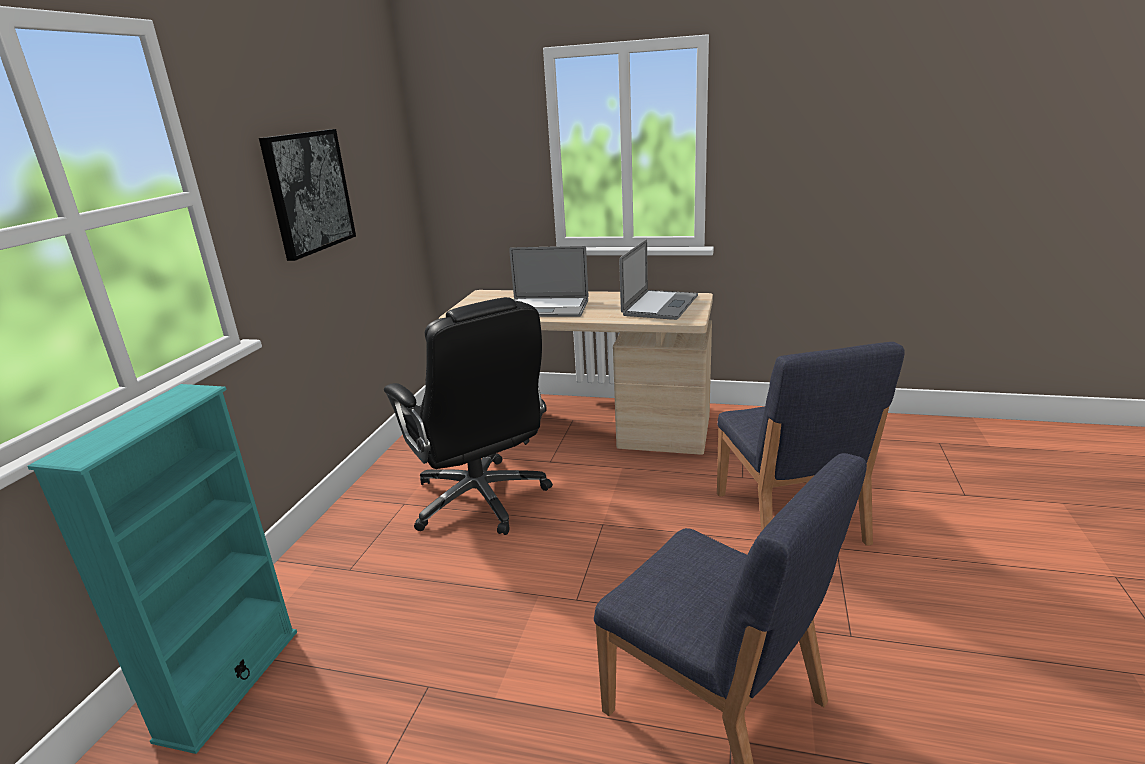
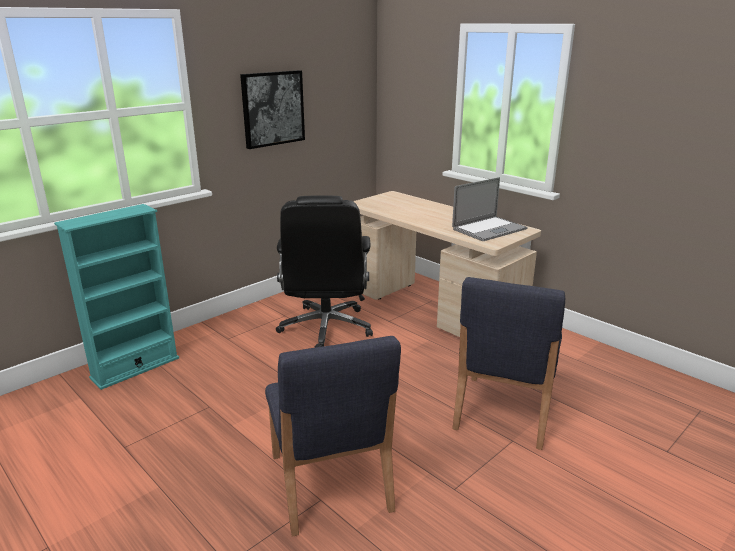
camera: 30 degrees right, 0 degrees up
(546, 308) = (414, 213): laptop -> none

